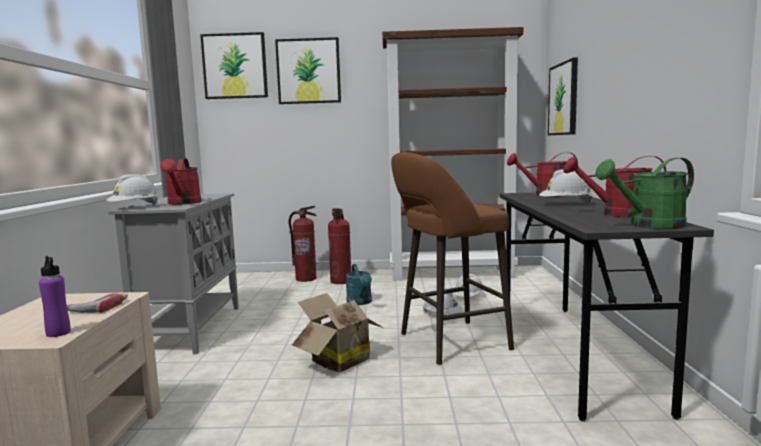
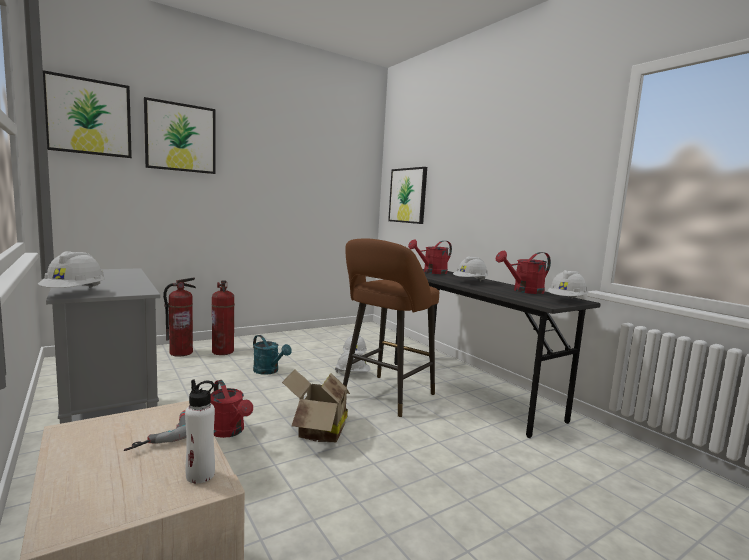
camera: 35 degrees left, 0 degrees up
(58, 333) = (200, 475): purple bottle -> white bottle
(183, 203) = (127, 285): red watering can -> red watering can (230, 432)
(452, 273) = (316, 334): brown bookcase -> none
(649, 225) = (566, 301): green watering can -> white hard hat

